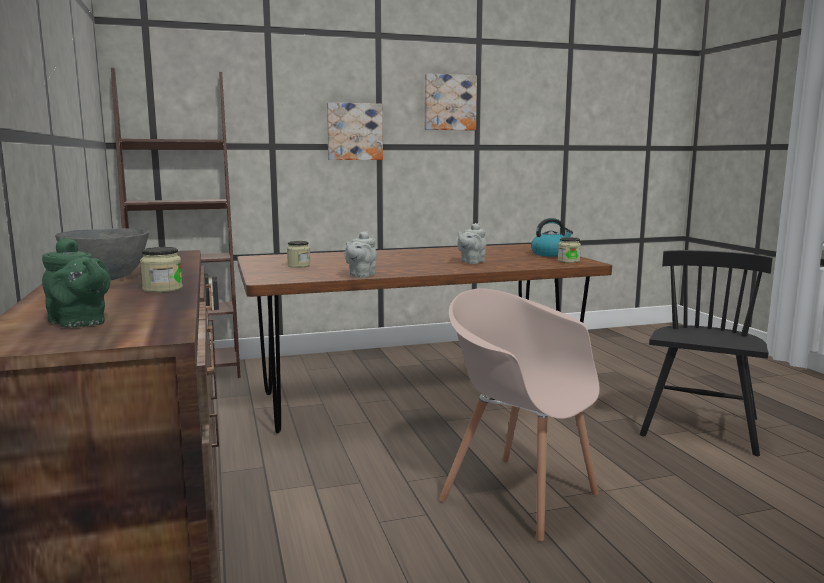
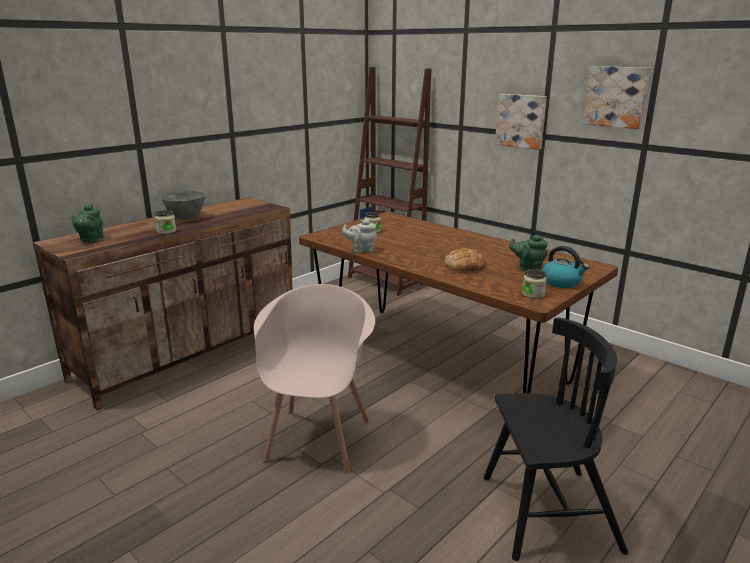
camera: 60 degrees right, 10 degrees up
(471, 262) = (464, 265): grey teapot -> bread
(505, 254) = (528, 268): none -> green teapot

